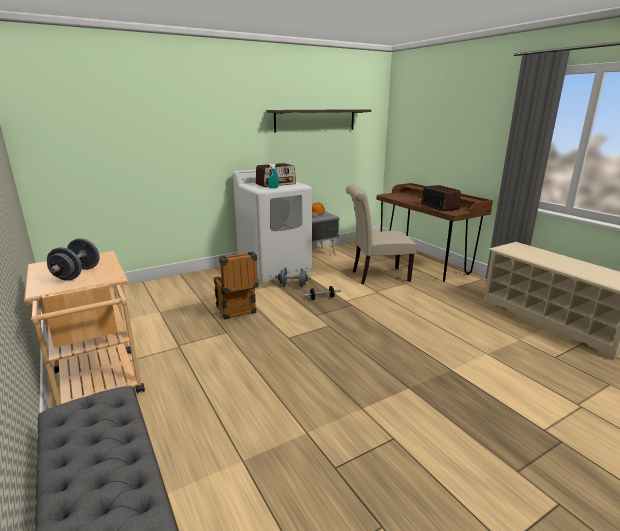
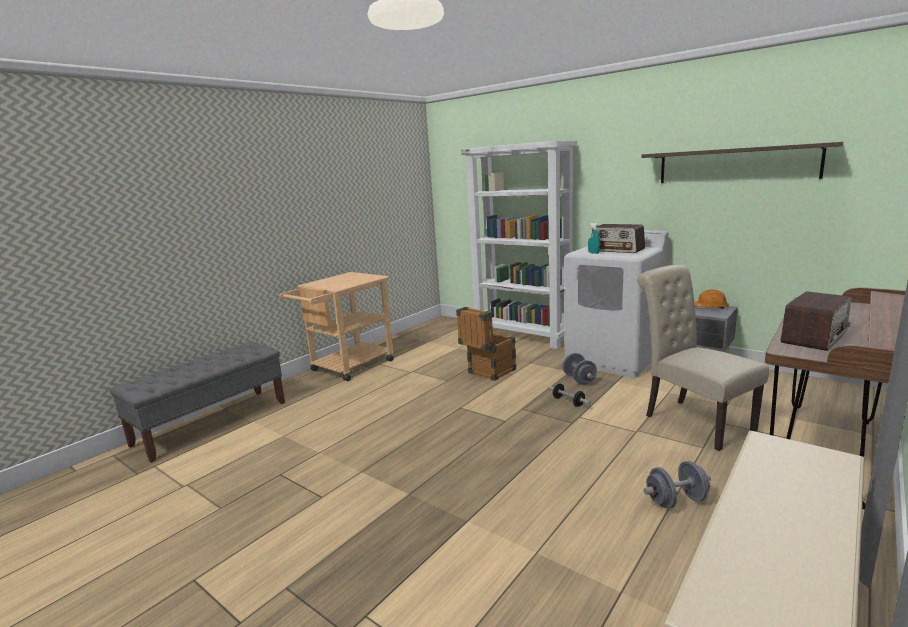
camera: 70 degrees right, 5 degrees down
(77, 274) = (338, 282): grey dumbbell -> grey dumbbell (676, 501)
(184, 281) = (523, 336): none -> white bookcase

